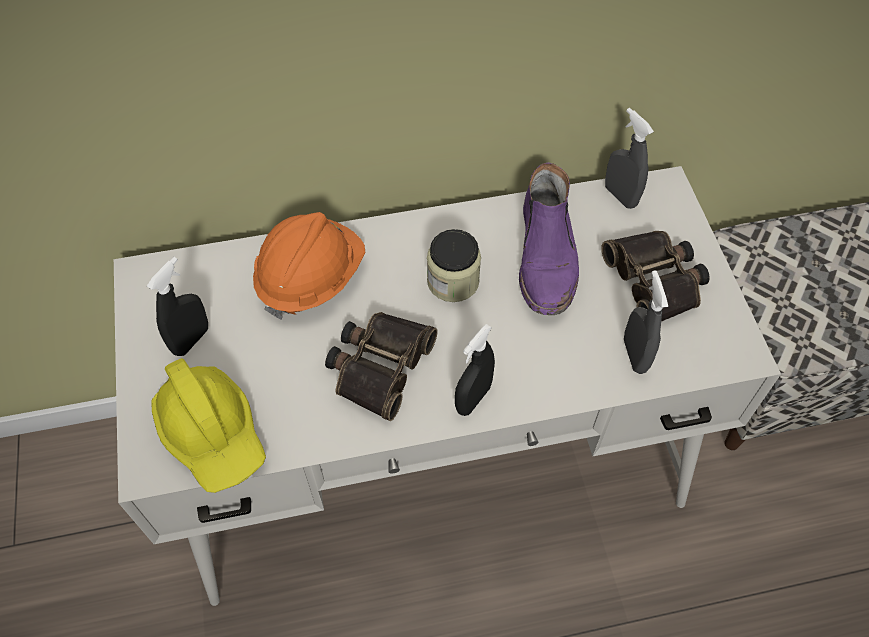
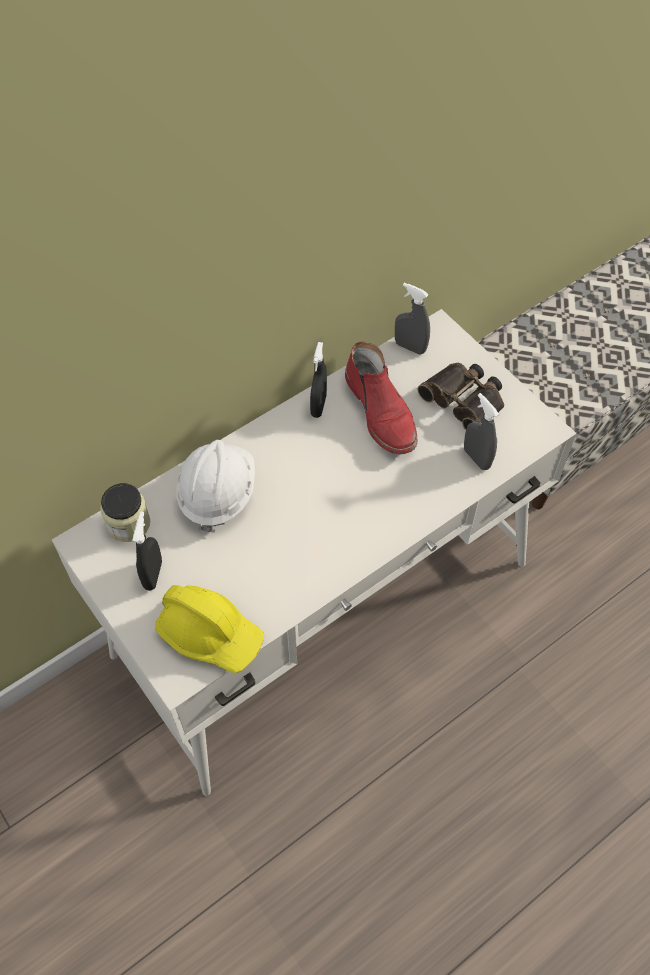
camera: 25 degrees left, 0 degrees up
(311, 278) = (217, 494): orange hard hat -> white hard hat
(379, 365) = (304, 536): binoculars -> none
(453, 281) = (324, 455): jar -> jar (128, 524)
(473, 399) = (383, 532): black spray bottle -> black spray bottle (318, 406)
(547, 257) = (381, 412): purple boot -> red boot

